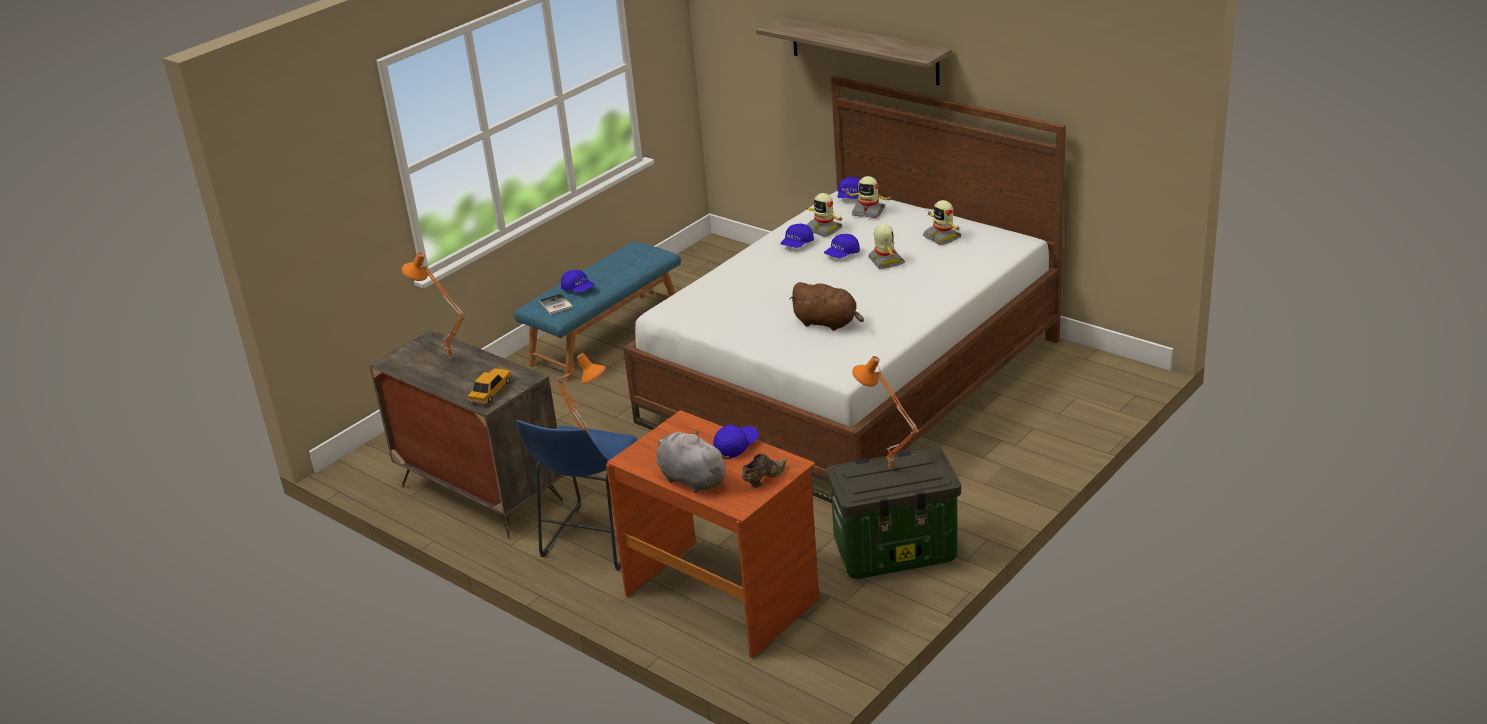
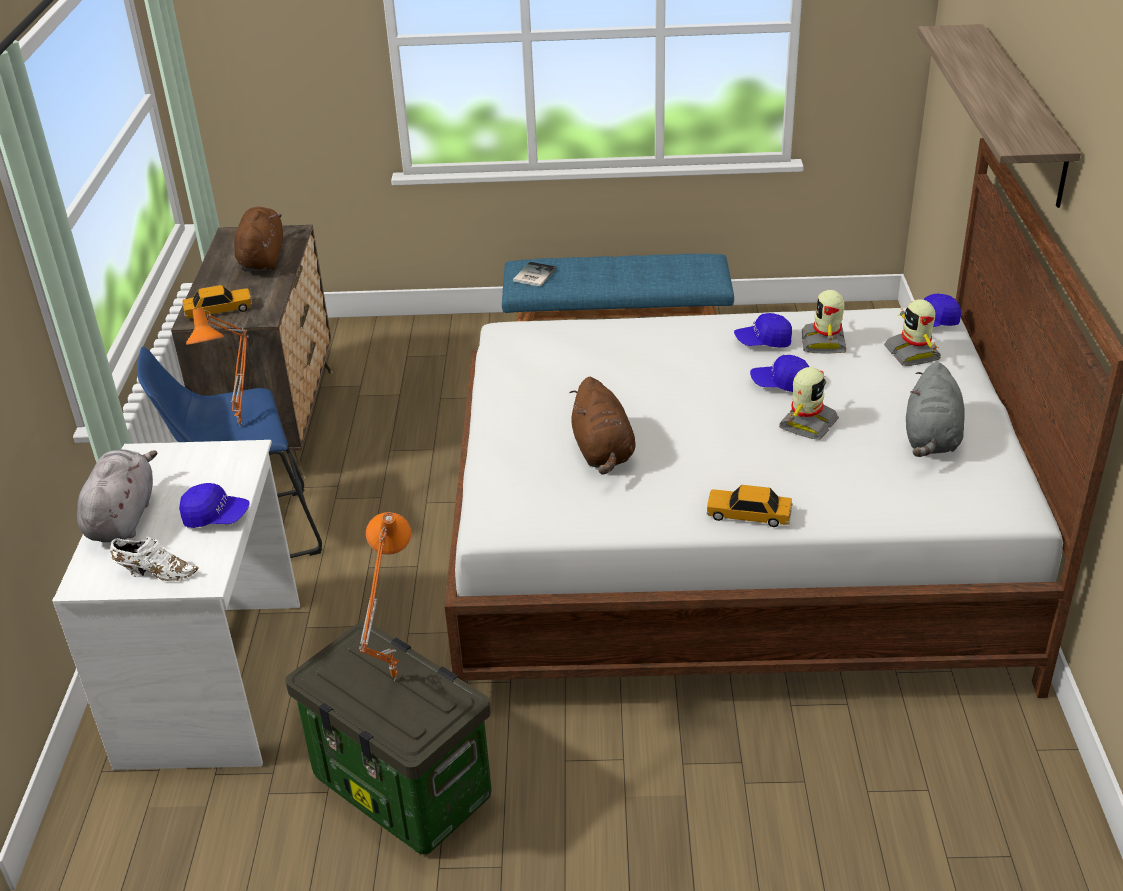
camera: 50 degrees right, 5 degrees up
(448, 359) = (262, 259): orange table lamp -> brown plush toy
(578, 289) = (579, 271): blue cap -> none
(723, 596) = (215, 682): brown desk -> white desk
(763, 479) = (155, 573): brown shoe -> white shoe
(934, 303) = (748, 514): none -> toy car
(942, 237) = (931, 439): toy robot -> grey plush toy

